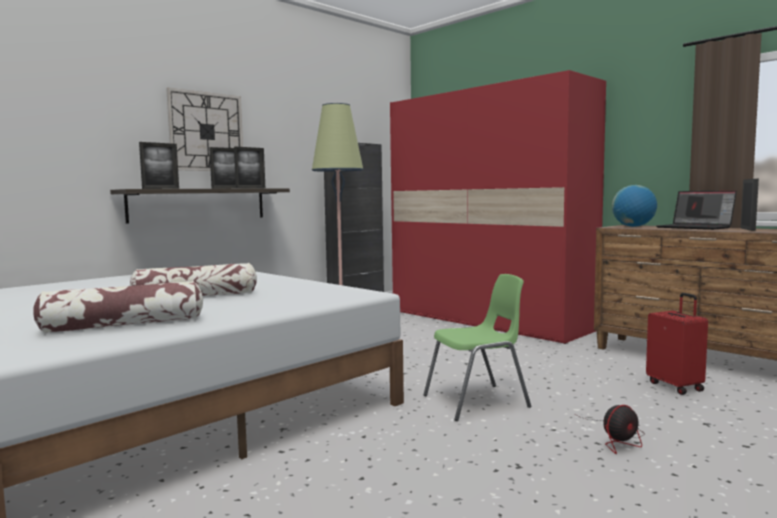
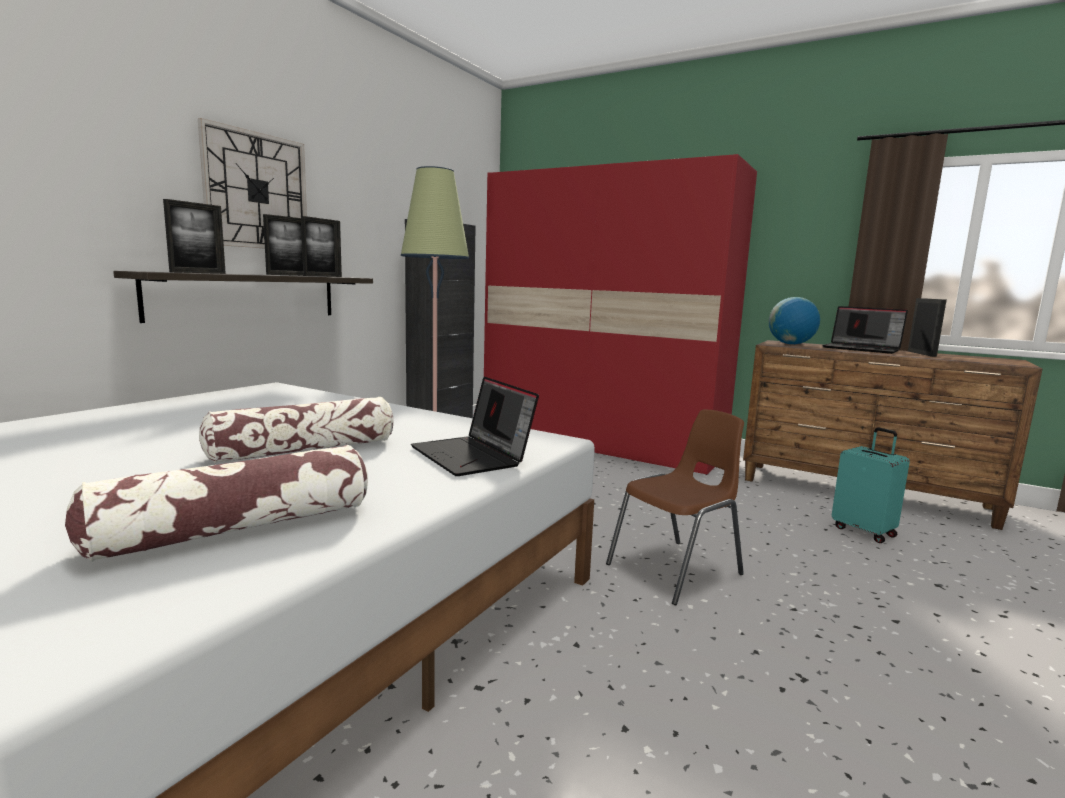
camera: 15 degrees left, 5 degrees up
(299, 300) = (473, 456): none -> laptop
(478, 402) = (677, 570): green chair -> brown chair
(618, 439) = (874, 619): fan -> none
(676, 386) = (864, 531): red suitcase -> turquoise suitcase

